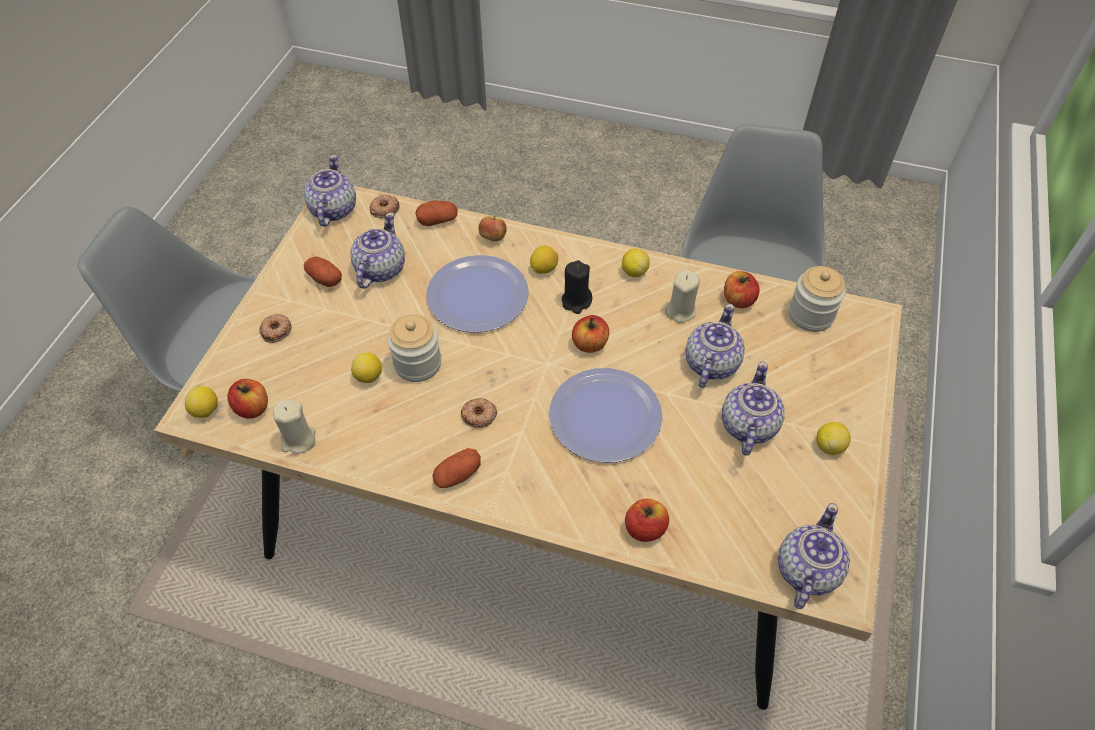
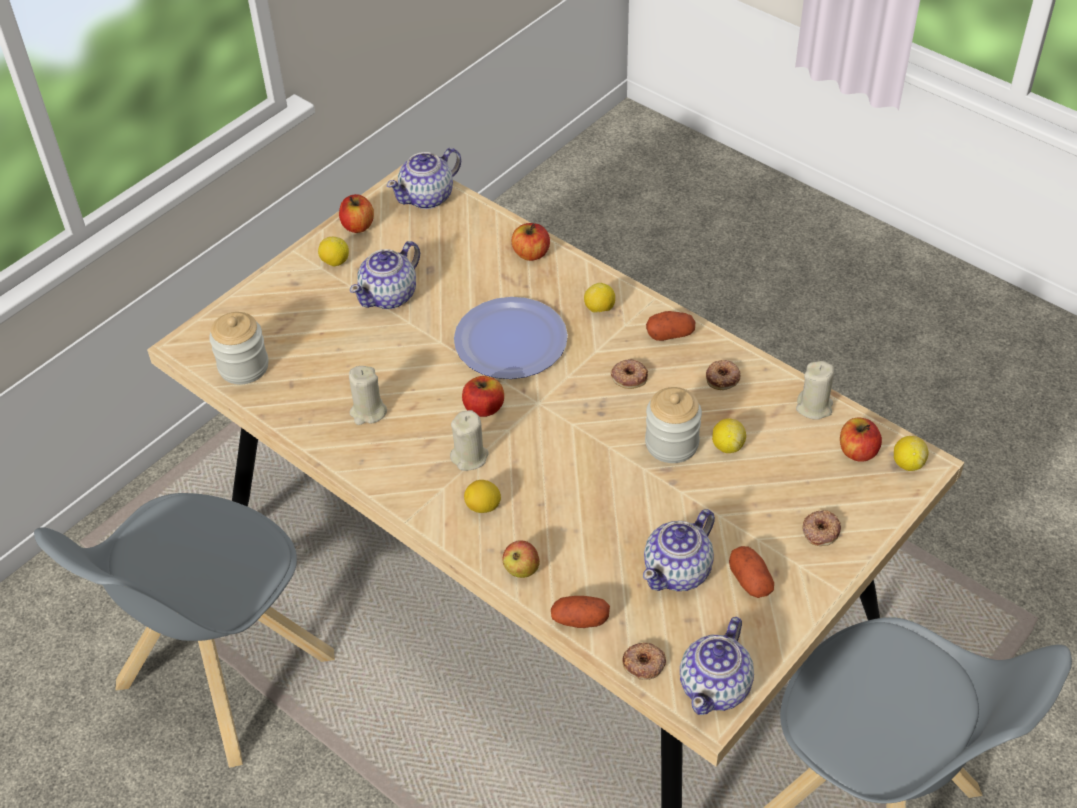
camera: 155 degrees left, 5 degrees down
(391, 443) = (723, 378): none -> donut
(478, 295) = (575, 499): plate -> none
(576, 301) = (470, 457): black candle -> beige candle
(634, 271) = (384, 470): lemon -> lemon (599, 309)
(710, 364) = (380, 353): teapot -> none
(738, 300) = (300, 404): apple -> apple (358, 226)

